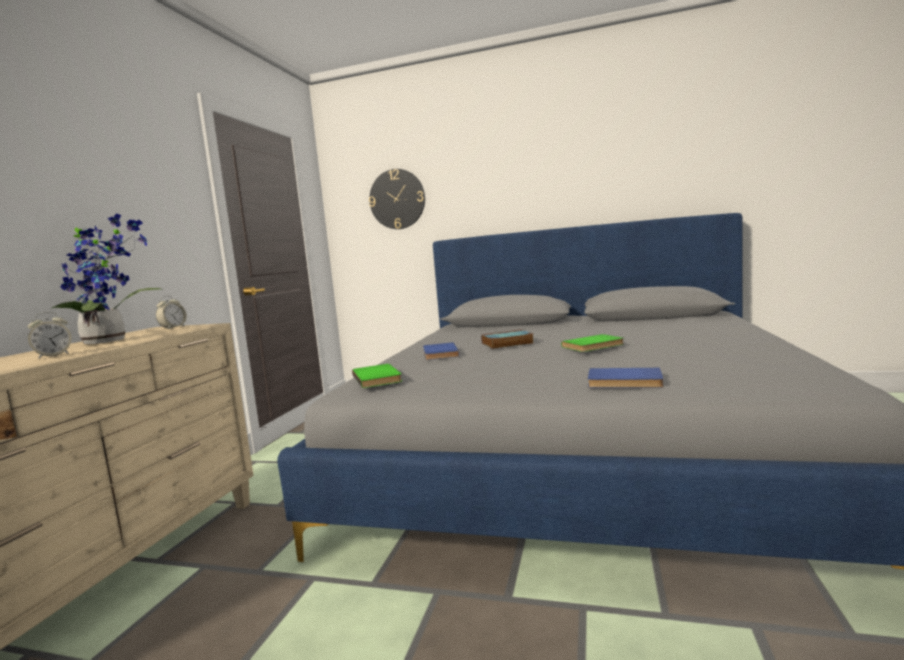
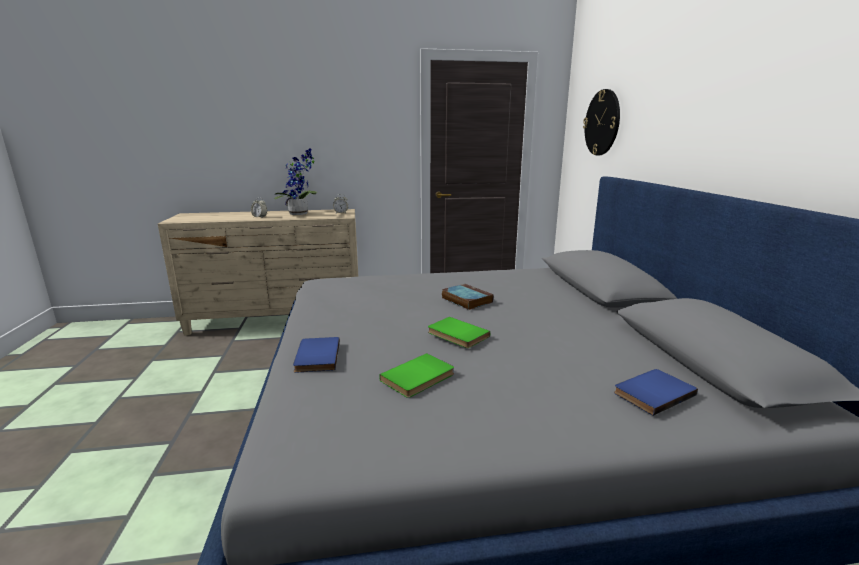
camera: 65 degrees right, 10 degrees up
(379, 378) = (338, 281): green book -> green book (419, 378)
(438, 353) = (421, 284): blue book -> blue book (651, 393)

